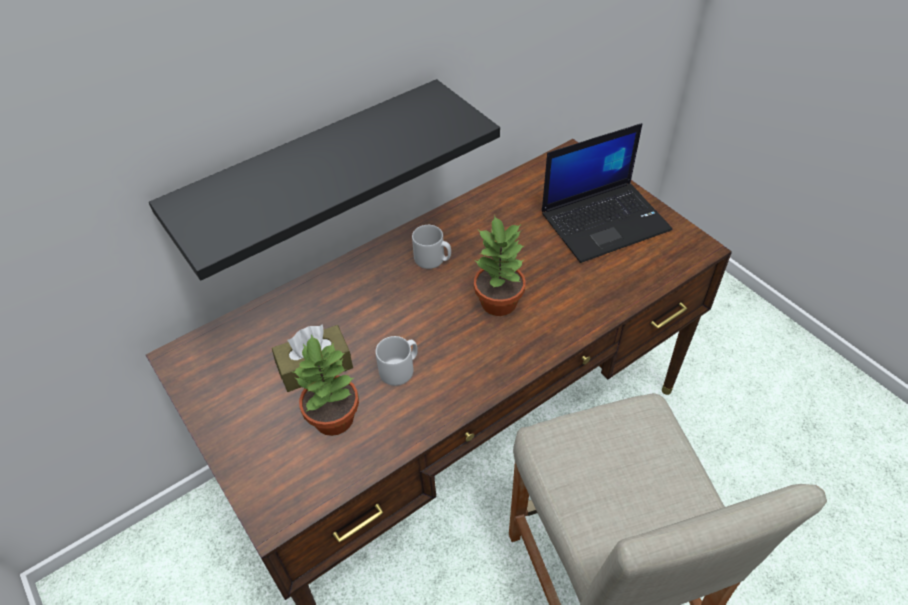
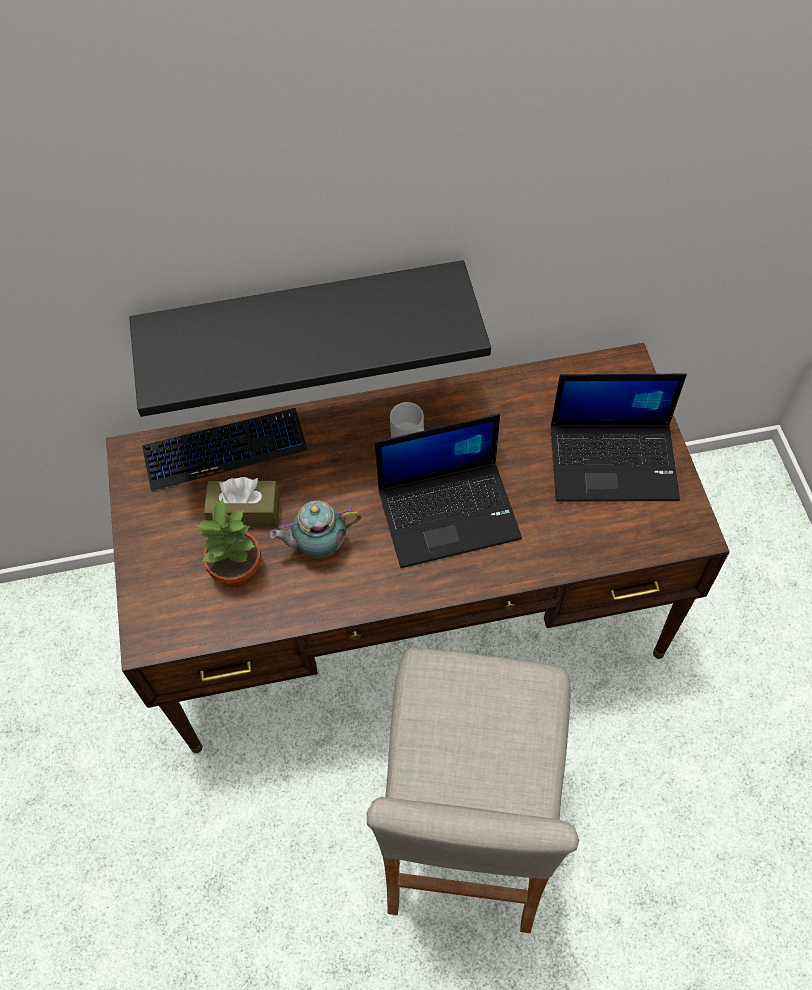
camera: 25 degrees right, 10 degrees up
(270, 323) = (225, 449): none -> keyboard
(400, 369) = (318, 546): grey mug -> teapot
(499, 301) = (450, 512): potted plant -> laptop

